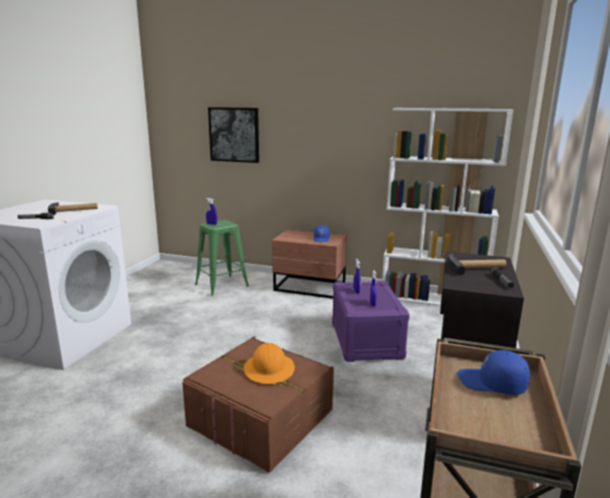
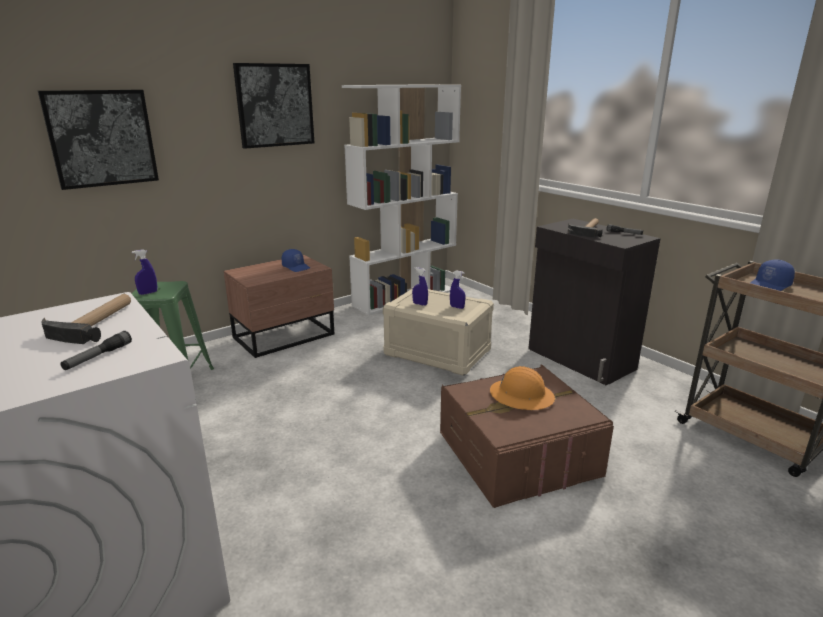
camera: 55 degrees left, 5 degrees up
(341, 121) = (275, 105): none -> picture
(365, 340) = (436, 352): purple storage box -> beige storage box

